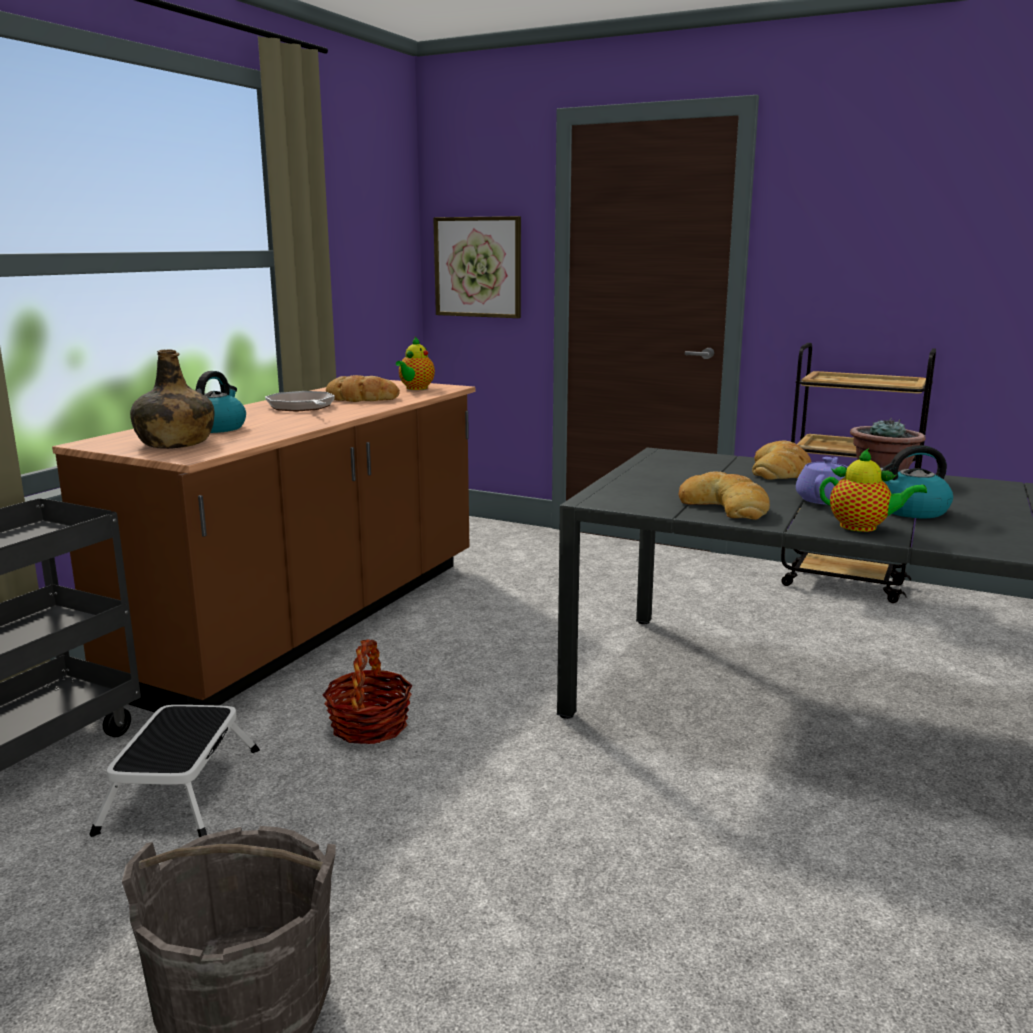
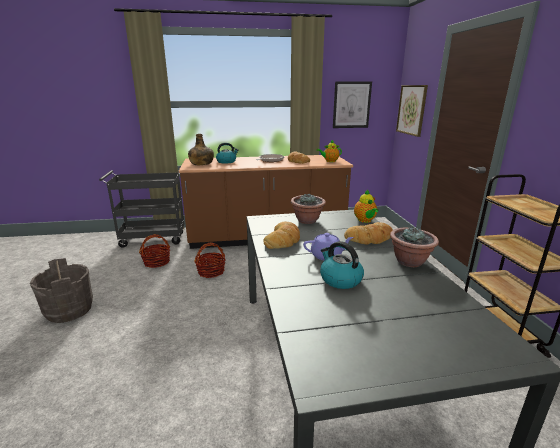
camera: 55 degrees right, 5 degrees up
(182, 789) = (157, 262): black step ladder -> basket
(359, 260) = (351, 105): none -> picture
(655, 479) = (307, 220): none -> potted plant
(862, 527) = (288, 272): teapot -> teapot (365, 220)

